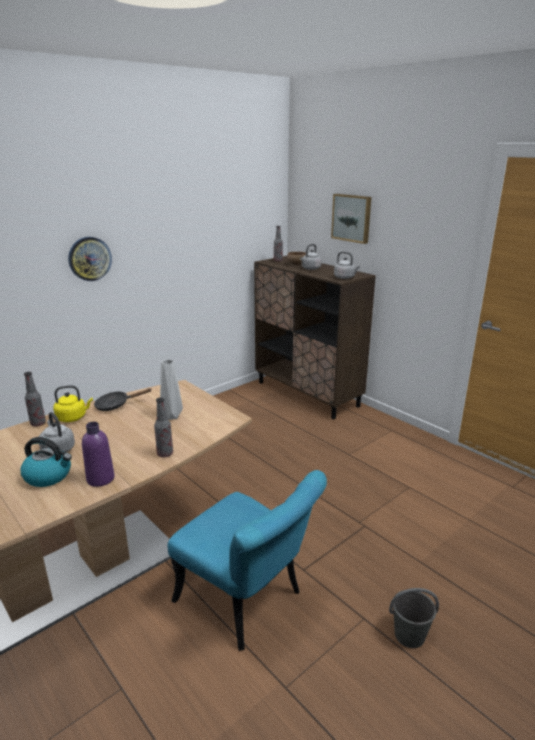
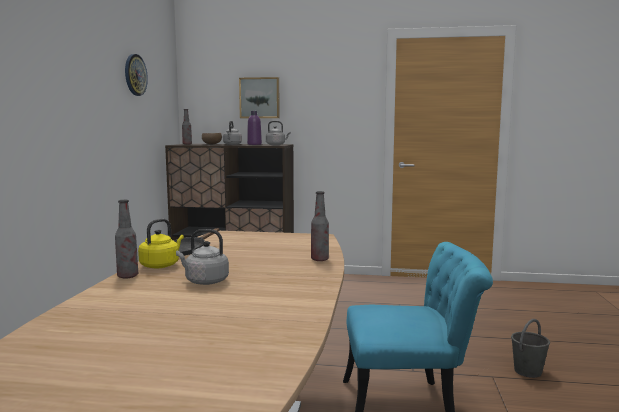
camera: 40 degrees left, 15 degrees down
(49, 476) = (246, 294): kettle -> none
(89, 258) = (41, 114): wall clock -> wall clock (135, 75)
(100, 479) = (304, 282): purple bottle -> purple bottle (254, 144)
(173, 416) = (266, 245): grey vase -> none

